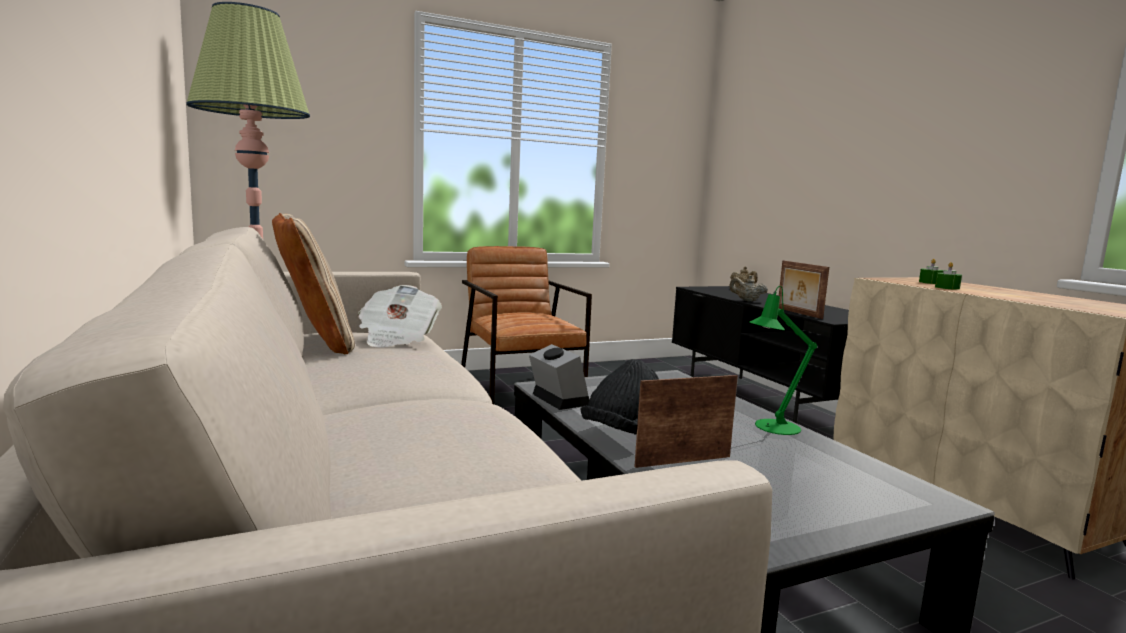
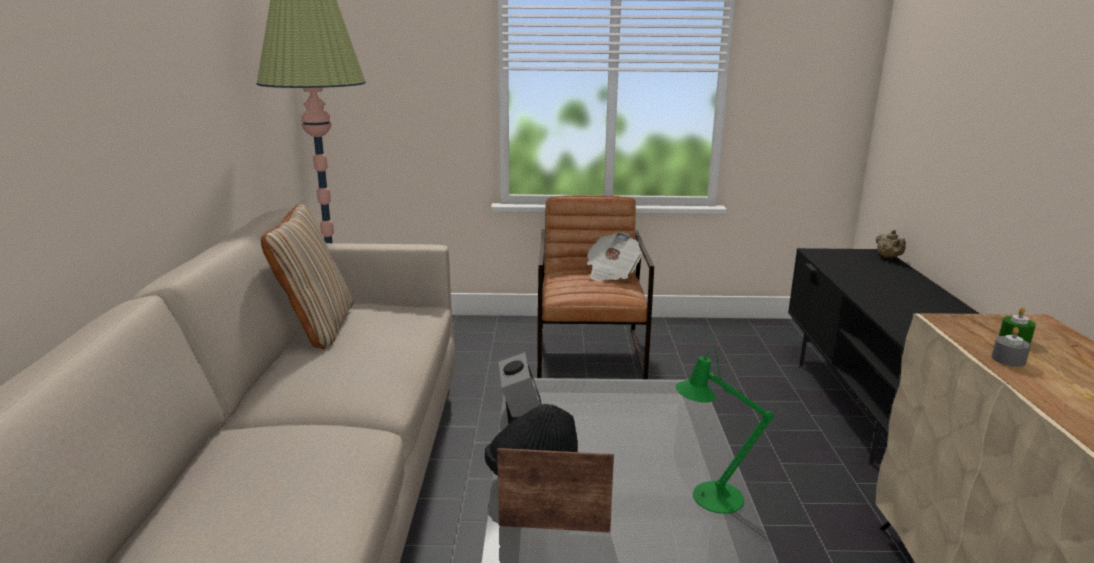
camera: 25 degrees right, 10 degrees up
(397, 338) = (385, 330): newspaper -> newspaper (612, 272)
(747, 300) = (855, 288): beige teapot -> none
(798, 313) = (892, 324): picture frame -> none
(947, 288) = (1008, 360): green candle -> grey candle

